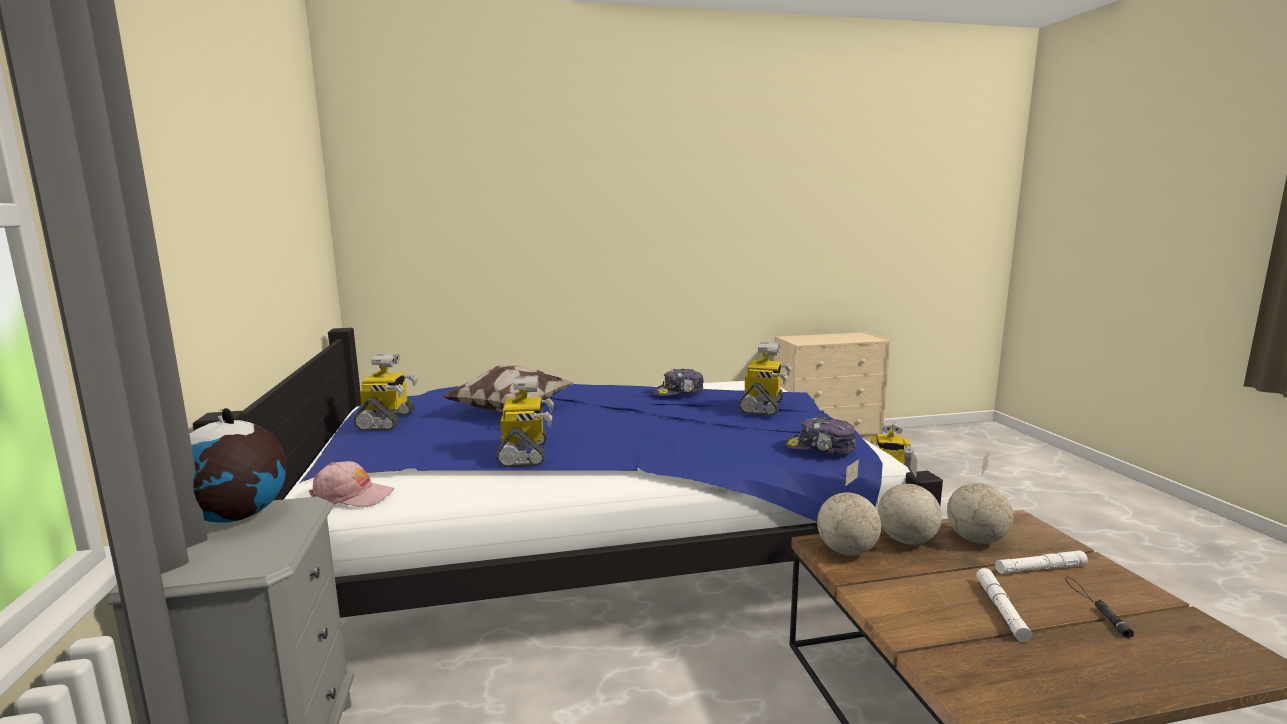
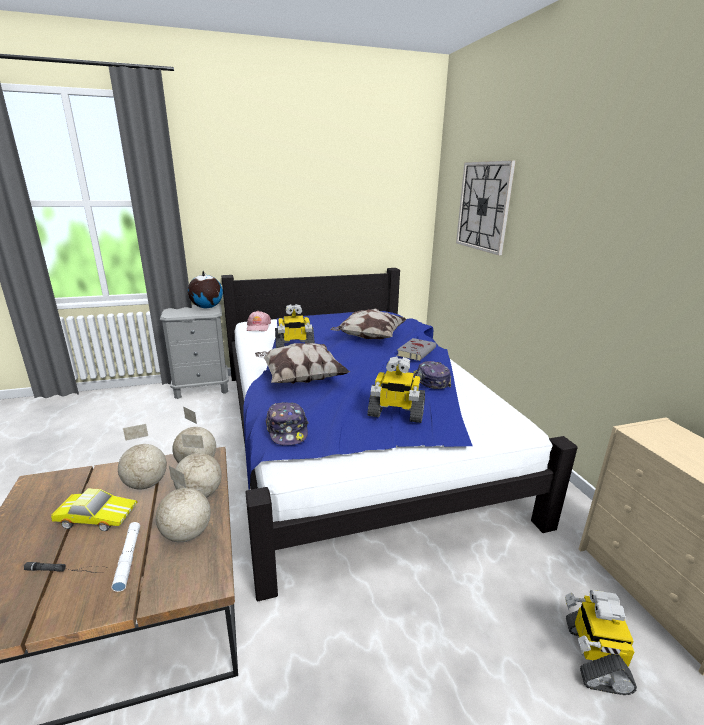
camera: 85 degrees right, 10 degrees up
(387, 421) = (345, 317): toy robot -> none
(482, 210) = (483, 206): none -> wall clock
(590, 391) = (416, 352): none -> grey book
(668, 445) = (300, 378): none -> pillow
(820, 448) = (287, 430): cap -> cap turned 150 degrees clockwise
(912, 583) = (146, 484): none -> globe
(1001, 609) = (97, 516): white flashlight -> toy car

